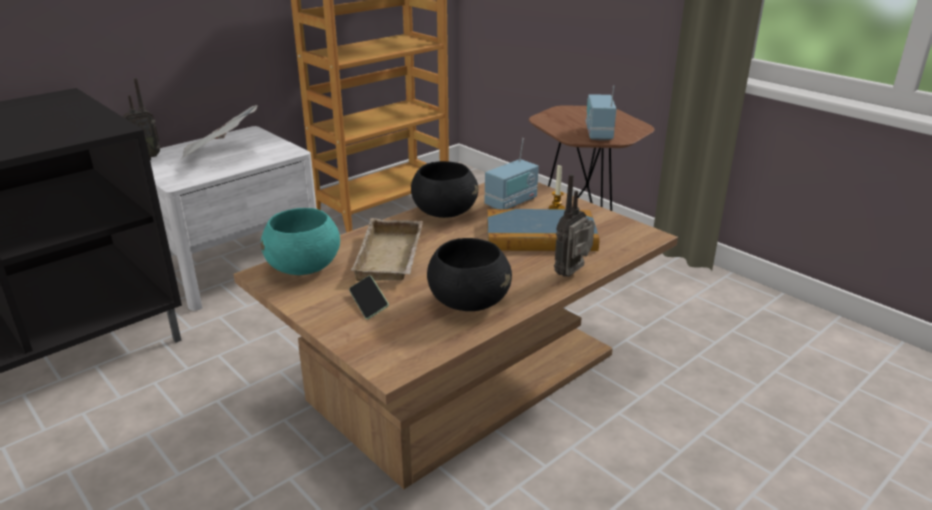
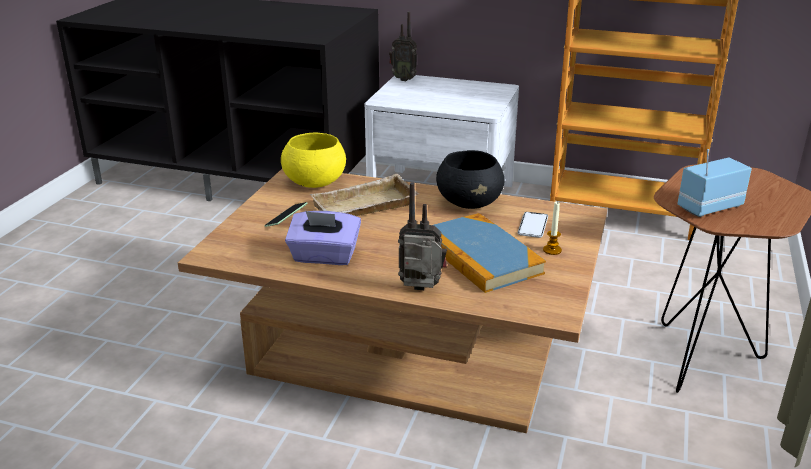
camera: 60 degrees right, 0 degrees up
(220, 154) = (447, 94): newspaper -> none
(304, 268) = (315, 183): turquoise bowl -> yellow bowl
(468, 302) = (324, 256): black bowl -> purple tissue box
(511, 203) = (532, 226): radio -> phone

